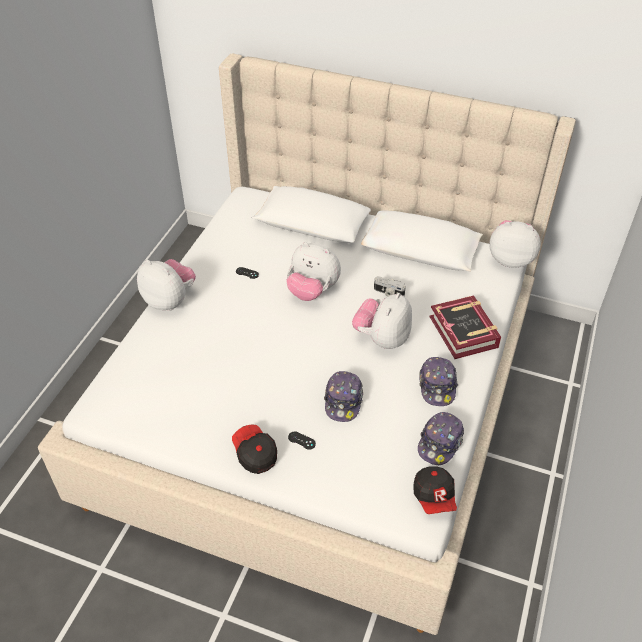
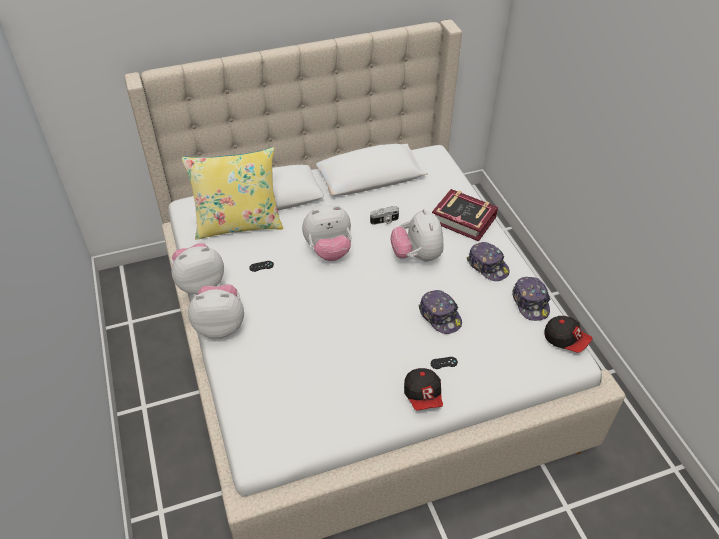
camera: 40 degrees left, 0 degrees up
(255, 454) = (423, 395): cap -> cap turned 120 degrees counterclockwise
(266, 230) = (238, 224): none -> yellow pillow
(510, 259) = (438, 153): plush toy -> plush toy (200, 283)

